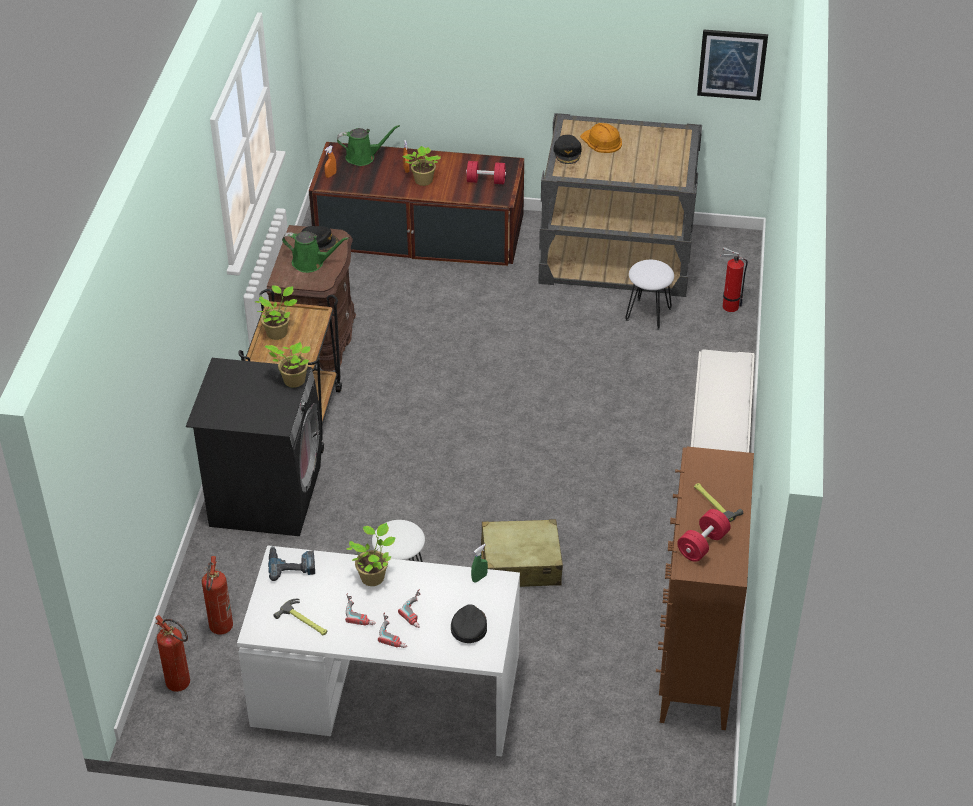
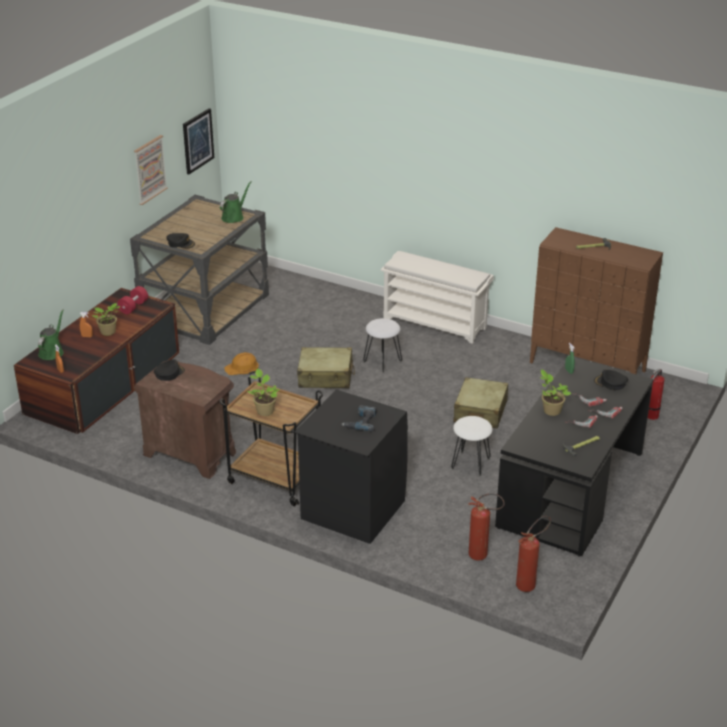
camera: 70 degrees left, 10 degrees down
(291, 565) = (525, 442): power drill -> power drill (360, 422)
(292, 381) = (346, 399): potted plant -> none
(311, 263) = (192, 382): green watering can -> green watering can (234, 217)
(386, 693) = (571, 490): white desk -> black desk
(524, 400) = (325, 376): none -> beige suitcase
(601, 141) = (179, 230): orange hard hat -> orange hard hat (242, 367)
(620, 54) = (150, 169): none -> picture
(648, 314) = (275, 312): white stool -> white stool (383, 362)
(702, 544) = (625, 257): red dumbbell -> none
(728, 306) = (290, 282): fire extinguisher -> fire extinguisher (651, 416)

